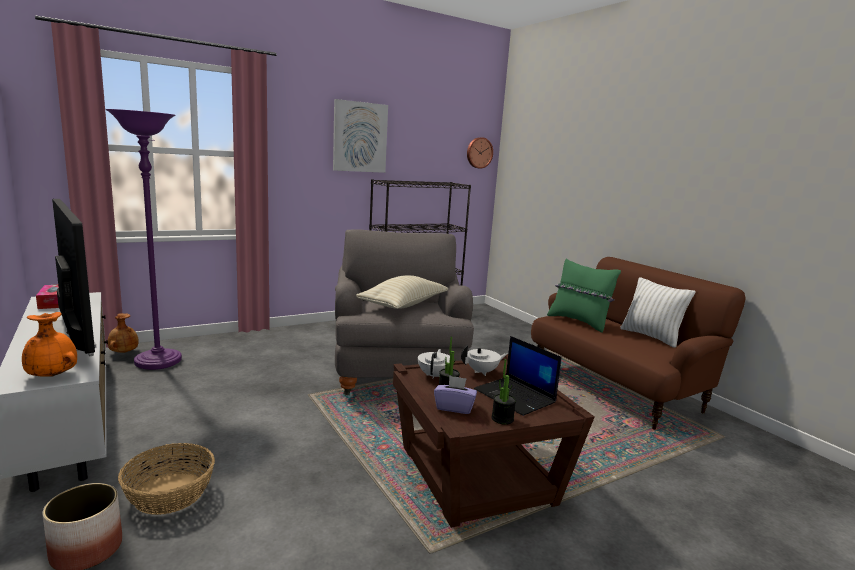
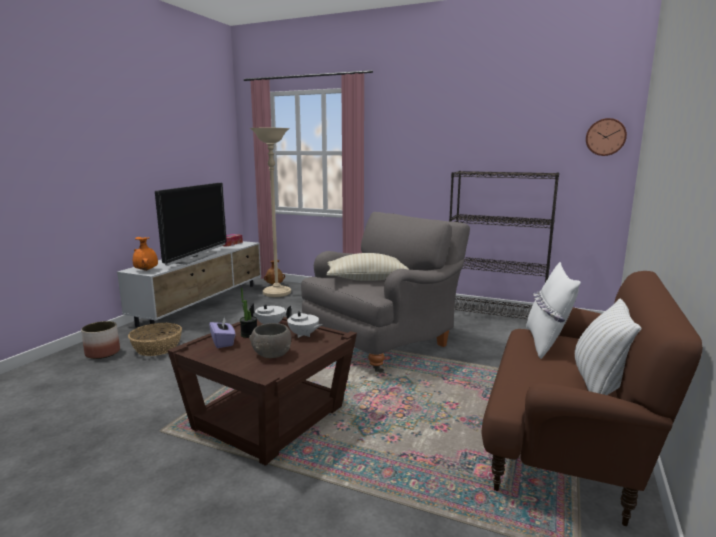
camera: 55 degrees right, 0 degrees up
(158, 362) = (277, 293): purple floor lamp -> beige floor lamp
(360, 137) = (451, 131): picture -> none
(502, 419) = (223, 359): potted plant -> none
(516, 396) = (271, 354): laptop -> grey bowl
(579, 322) = (546, 343): green pillow -> white pillow

